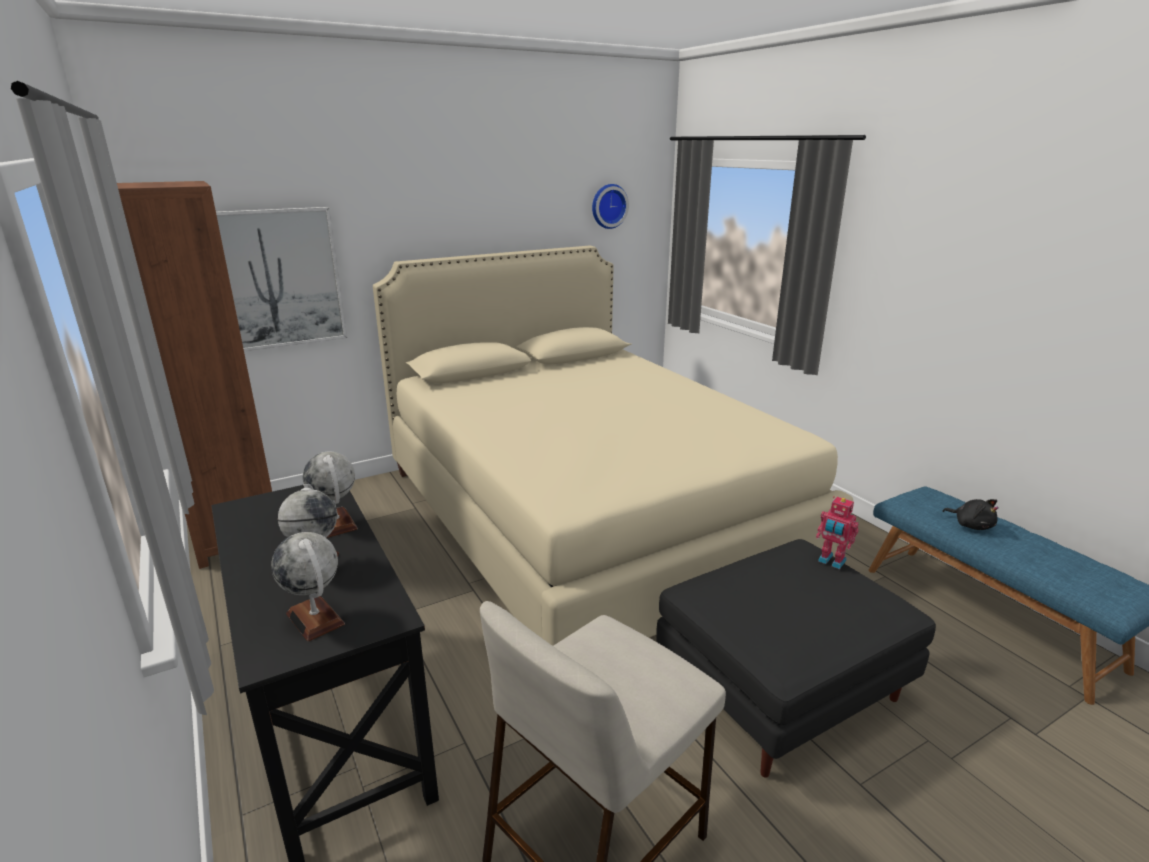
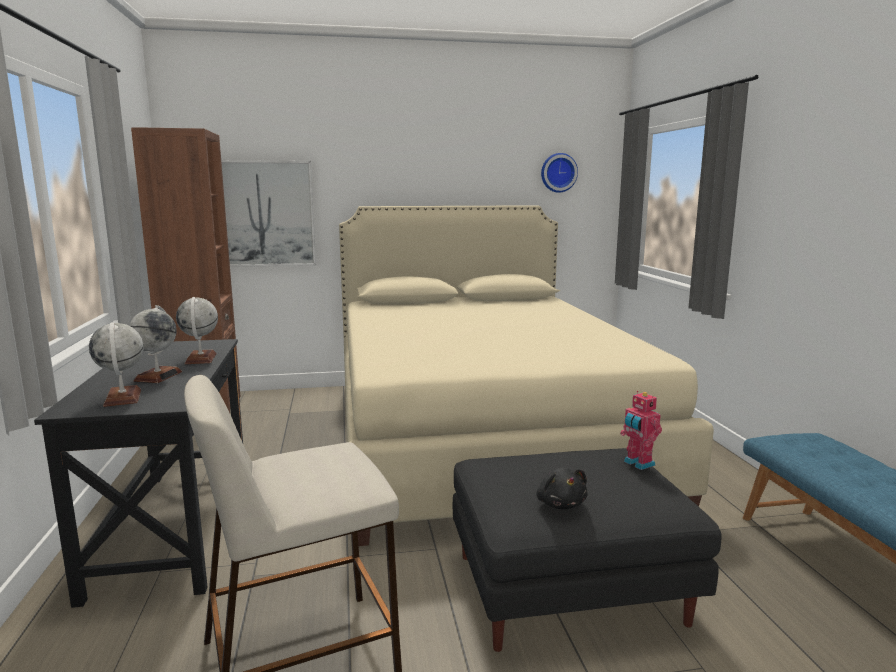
camera: 20 degrees right, 10 degrees down
(971, 525) = (841, 465): black plush toy -> black plush toy (560, 504)

